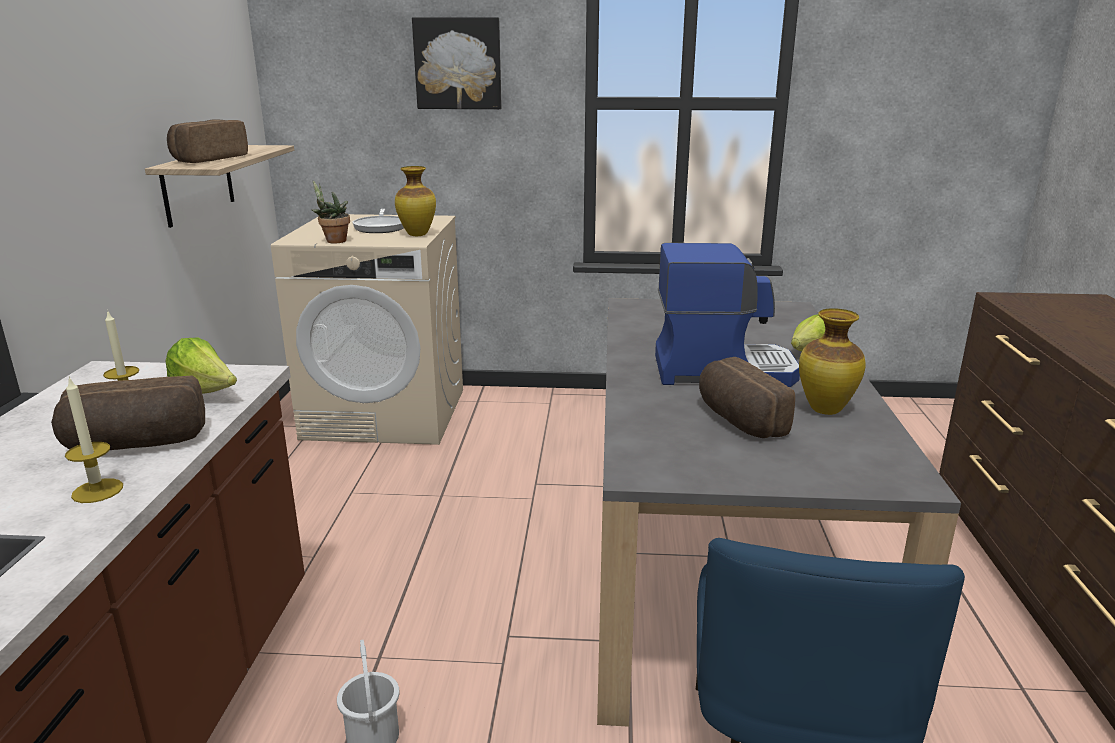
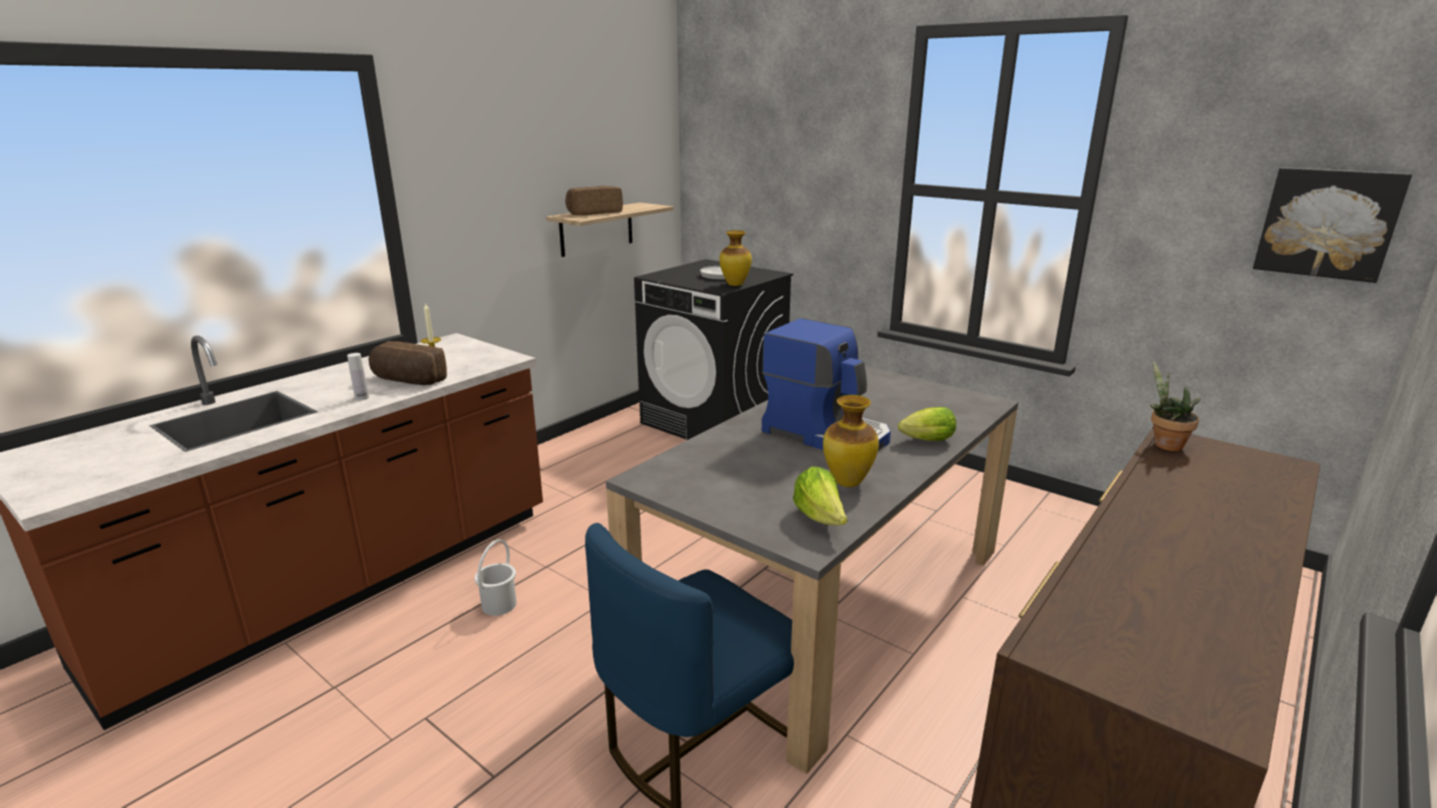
camera: 35 degrees right, 0 degrees up
(97, 491) = (362, 398): candle -> white bottle
(206, 392) = (475, 363): lettuce -> lettuce (820, 518)
(333, 241) = (674, 280): potted plant -> potted plant (1163, 444)
(387, 413) = (714, 421): beige washing machine -> black washing machine
(458, 63) = (808, 149): picture -> picture (1327, 223)
(737, 420) = (768, 469): bread -> none

